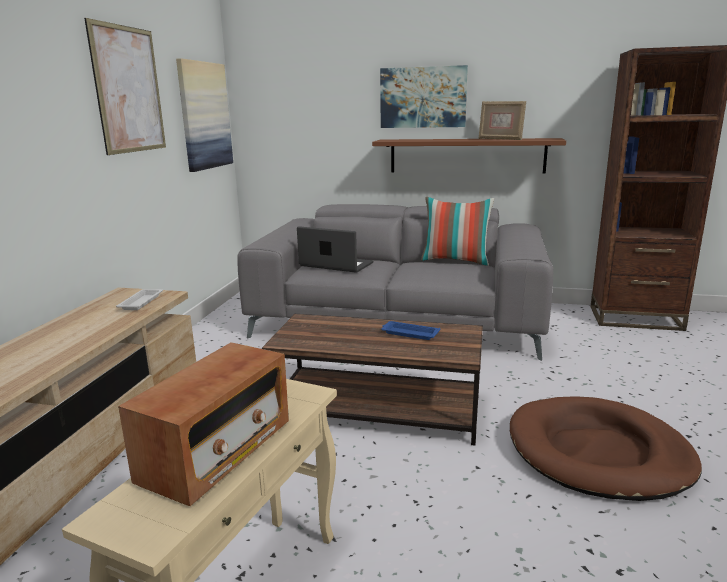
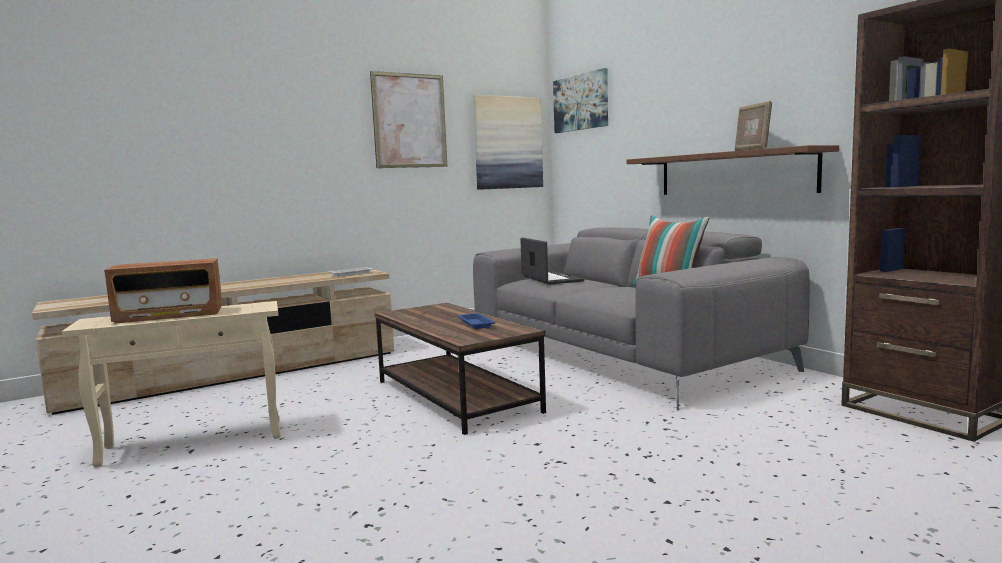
camera: 45 degrees right, 10 degrees down
(423, 97) = (692, 110): picture -> picture (581, 102)
(598, 453) = (542, 474): brown dog bed -> none

